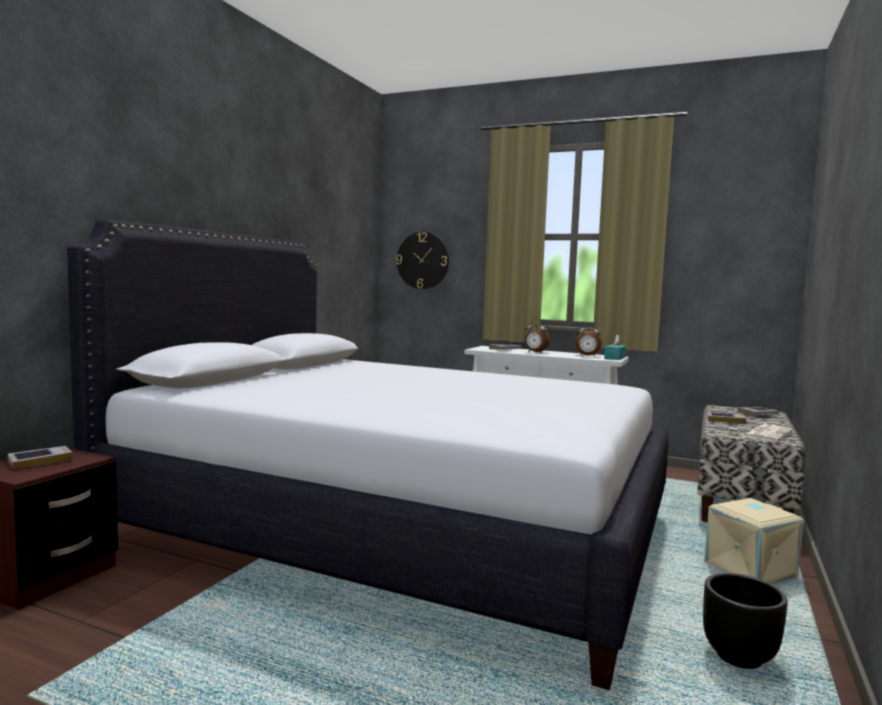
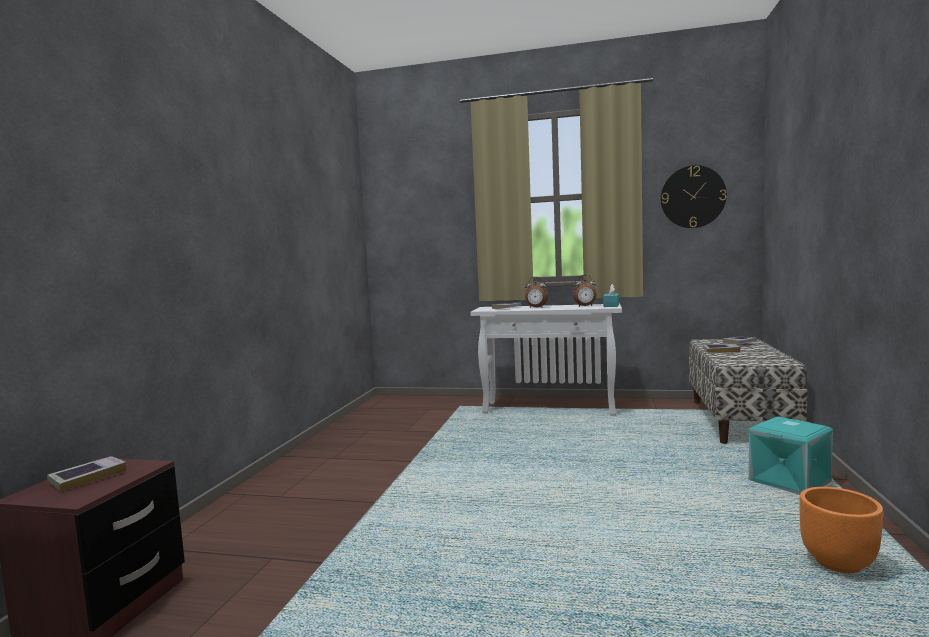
camera: 10 degrees left, 0 degrees up
(397, 529) = (458, 492): white bed -> none
(423, 260) = (411, 231): wall clock -> wall clock (692, 197)
(740, 658) = (839, 564): black planter -> orange planter
(750, 571) = (790, 482): beige storage box -> turquoise storage box
(766, 434) = (765, 358): newspaper -> none

